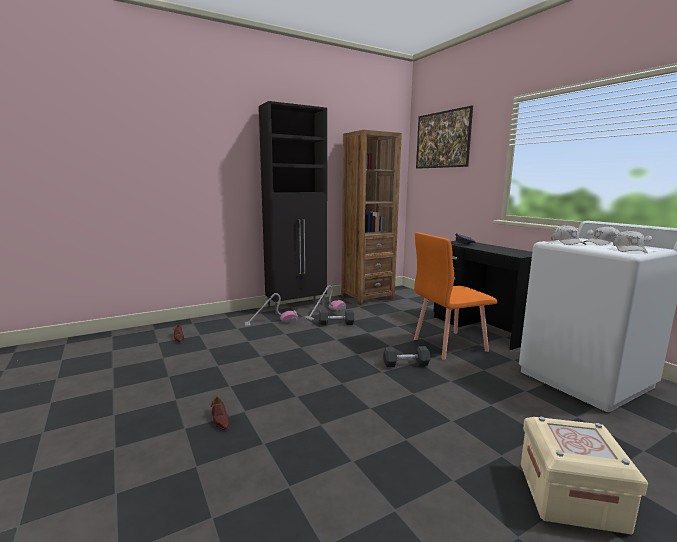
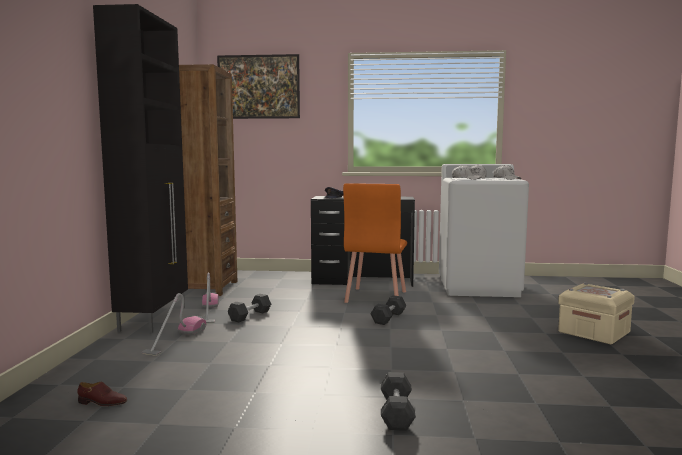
camera: 55 degrees left, 5 degrees down
(220, 420) = (396, 412): brown shoe -> grey dumbbell

